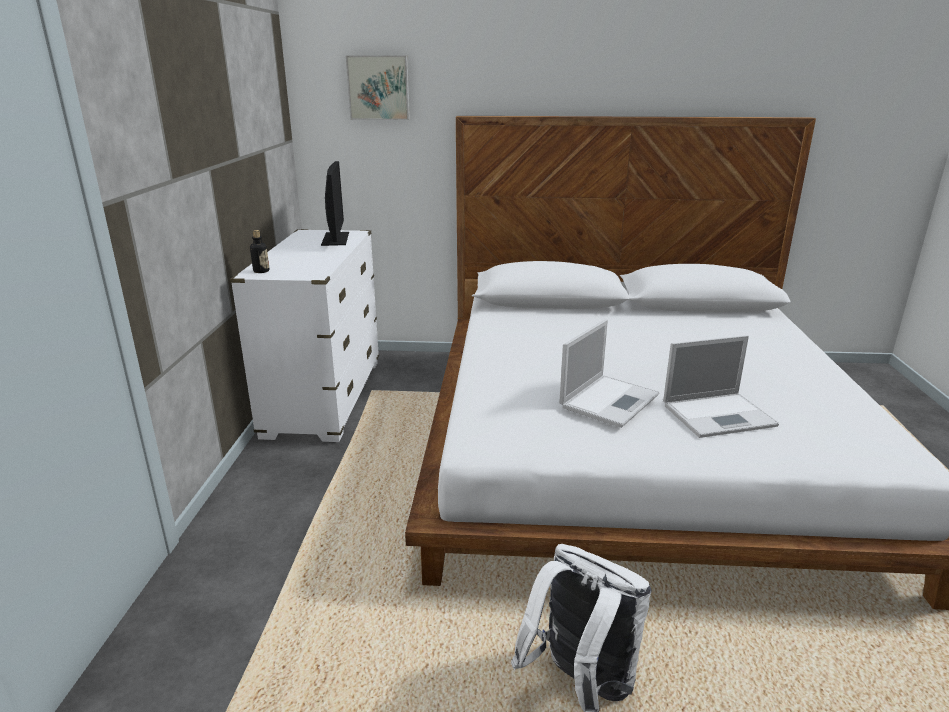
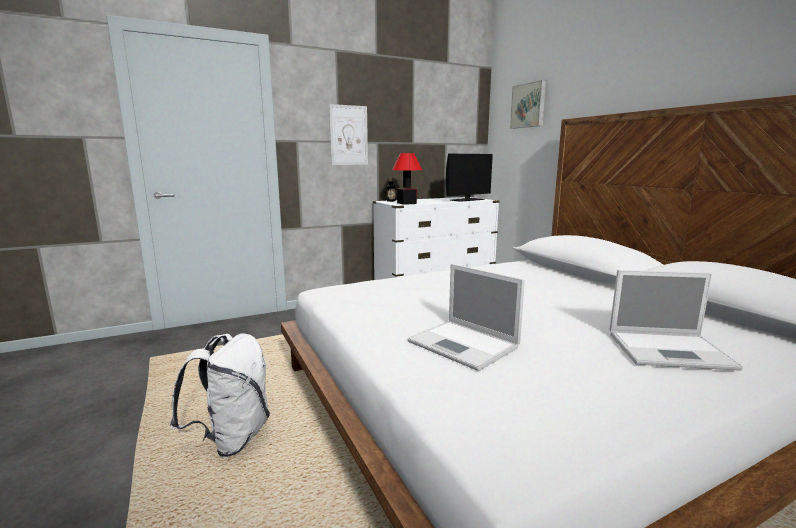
camera: 60 degrees right, 10 degrees down
(183, 165) = (348, 135): none -> picture
(310, 270) = (407, 203): none -> table lamp
(610, 400) = (425, 306): laptop -> laptop (671, 350)

